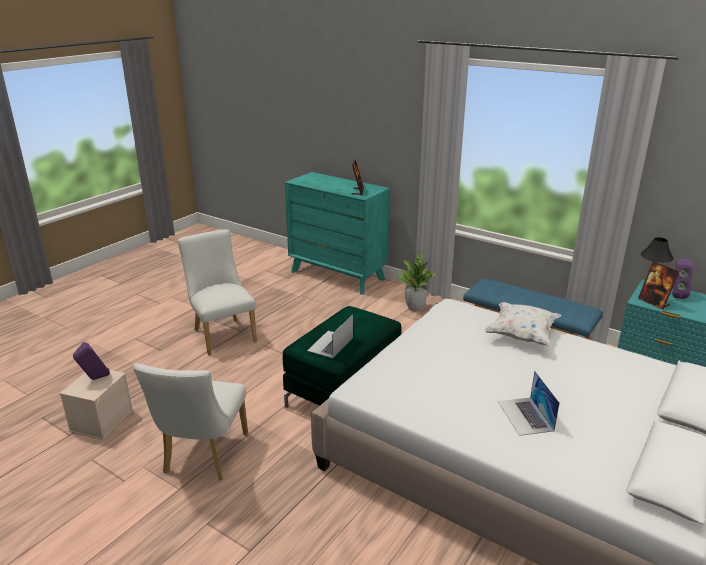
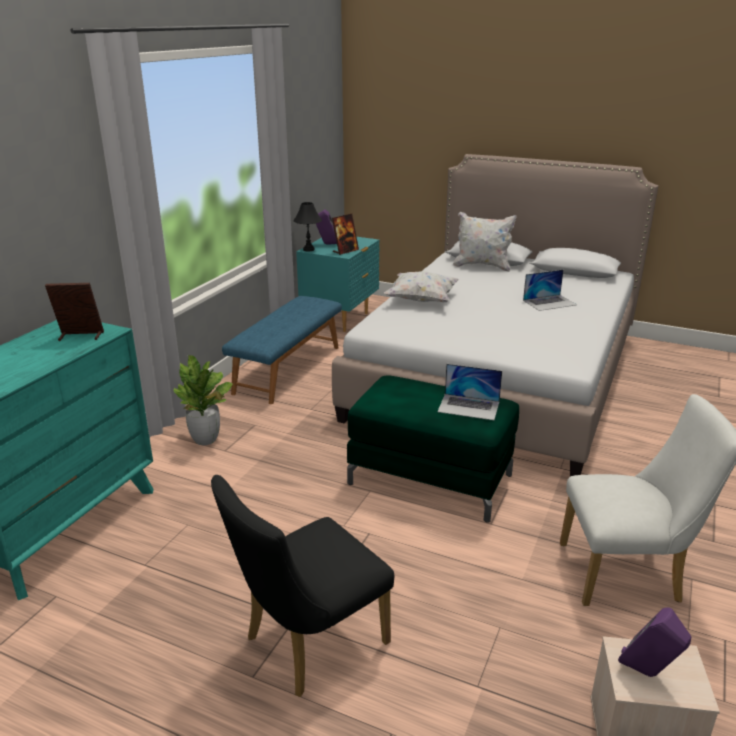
camera: 100 degrees left, 0 degrees up
(222, 334) = (308, 645): white chair -> black chair
(658, 393) = (482, 266): none -> white pillow

